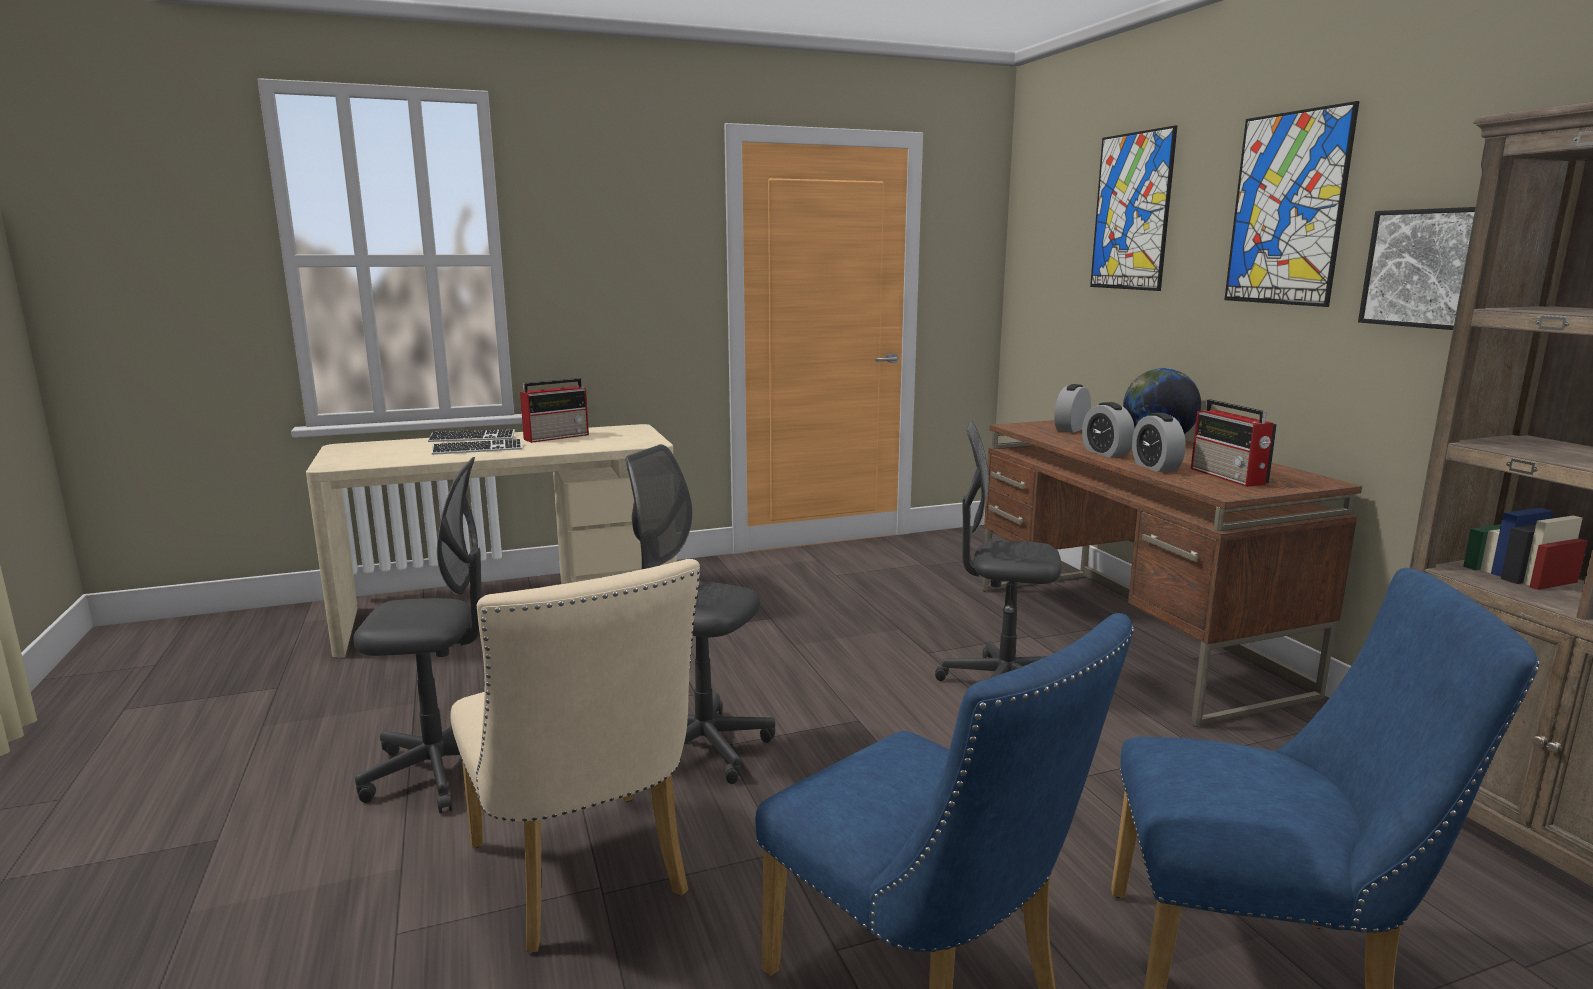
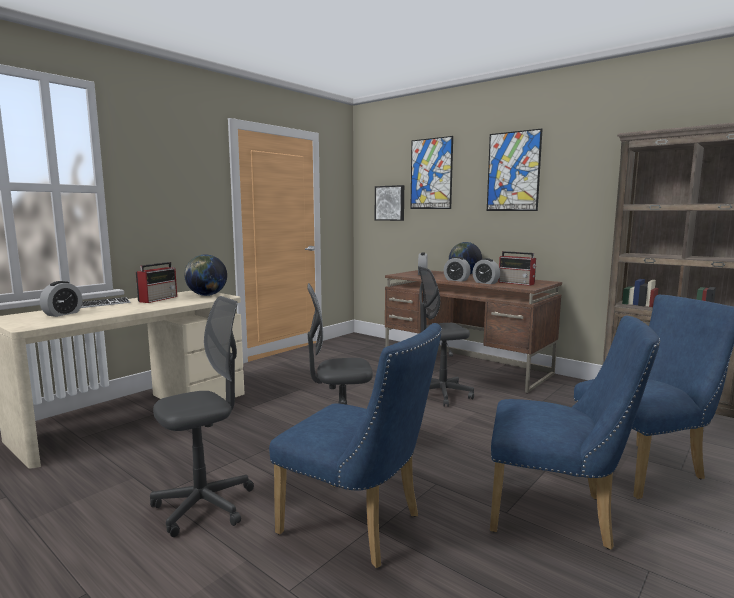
camera: 30 degrees left, 5 degrees down
(404, 449) = (63, 314): none -> alarm clock
(478, 449) = (119, 309): keyboard -> none
(584, 879) = (359, 527): beige chair -> blue chair
(630, 437) = (207, 295): none -> globe
(1428, 268) = (579, 193): picture -> picture (390, 203)

